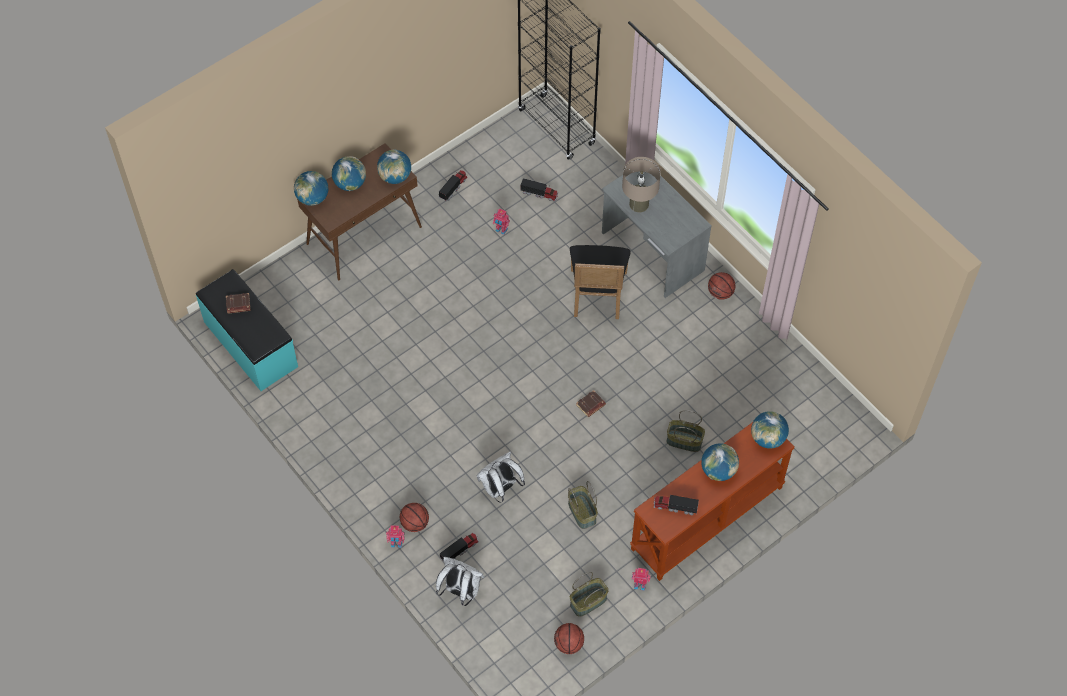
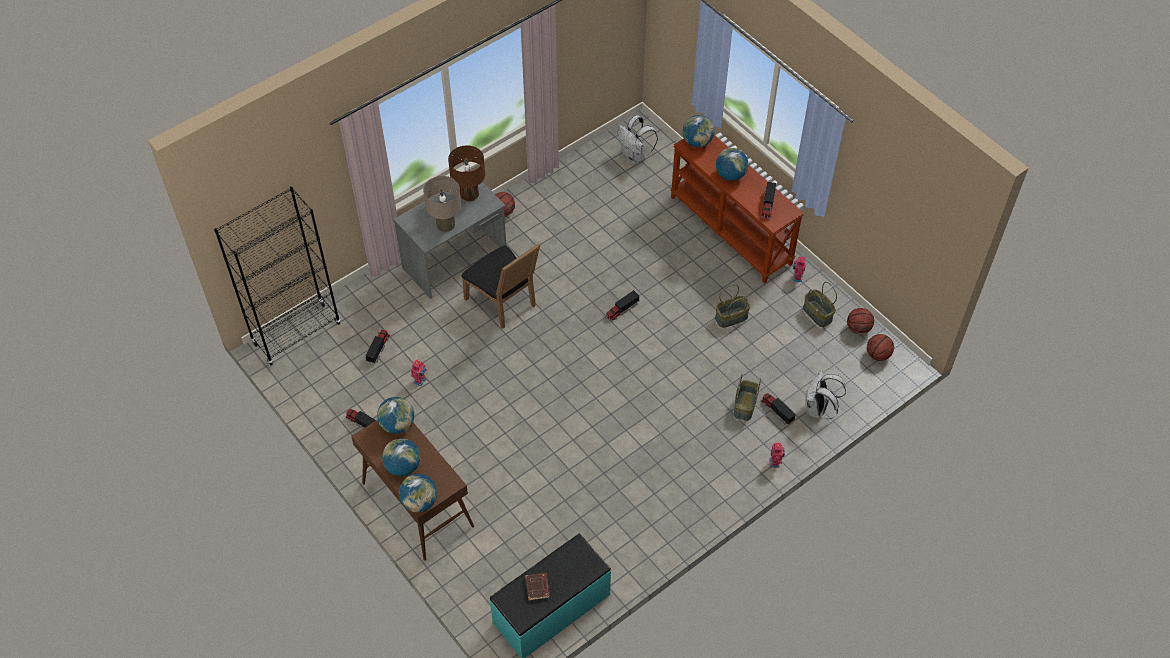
camera: 90 degrees left, 5 degrees down
(414, 523) = (752, 448): basketball -> basketball (878, 355)
(500, 489) = (711, 379): white backpack -> white backpack (635, 156)
(590, 405) = (621, 310): brown book -> toy truck
(597, 297) = (504, 303): black chair -> black chair turned 45 degrees clockwise
(681, 223) = (469, 194): none -> brown table lamp
(684, 441) = (657, 243): basket -> basket (745, 406)

